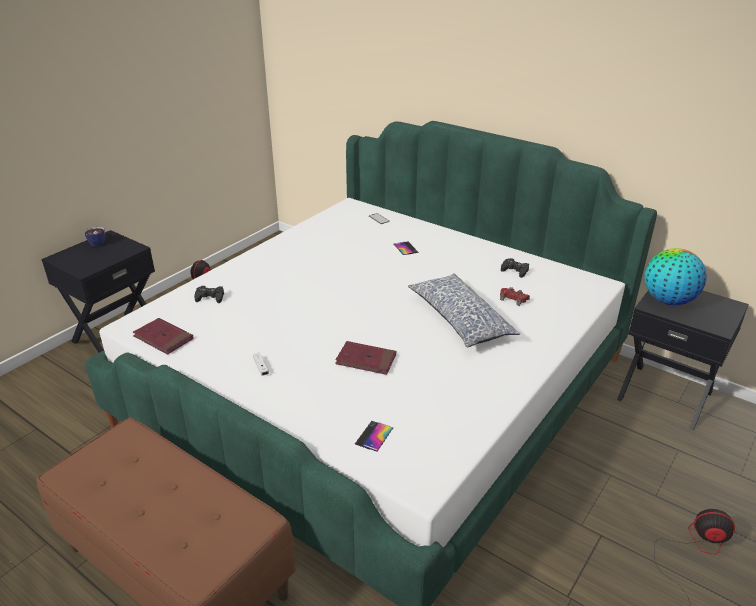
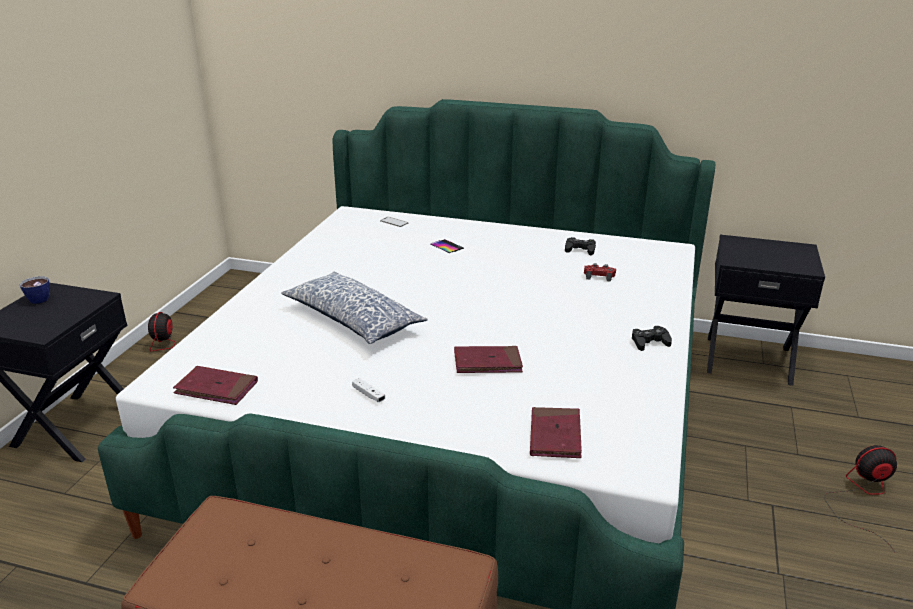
camera: 20 degrees left, 5 degrees down
(210, 297) = (246, 333): black game controller -> black game controller (649, 342)
(374, 436) = (555, 436): phone -> red book
(459, 320) = (559, 305): pillow -> pillow (352, 320)
(667, 300) = (745, 253): globe -> none

